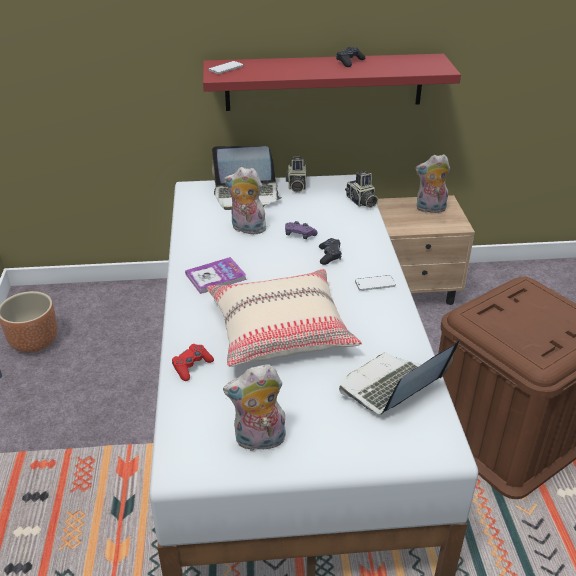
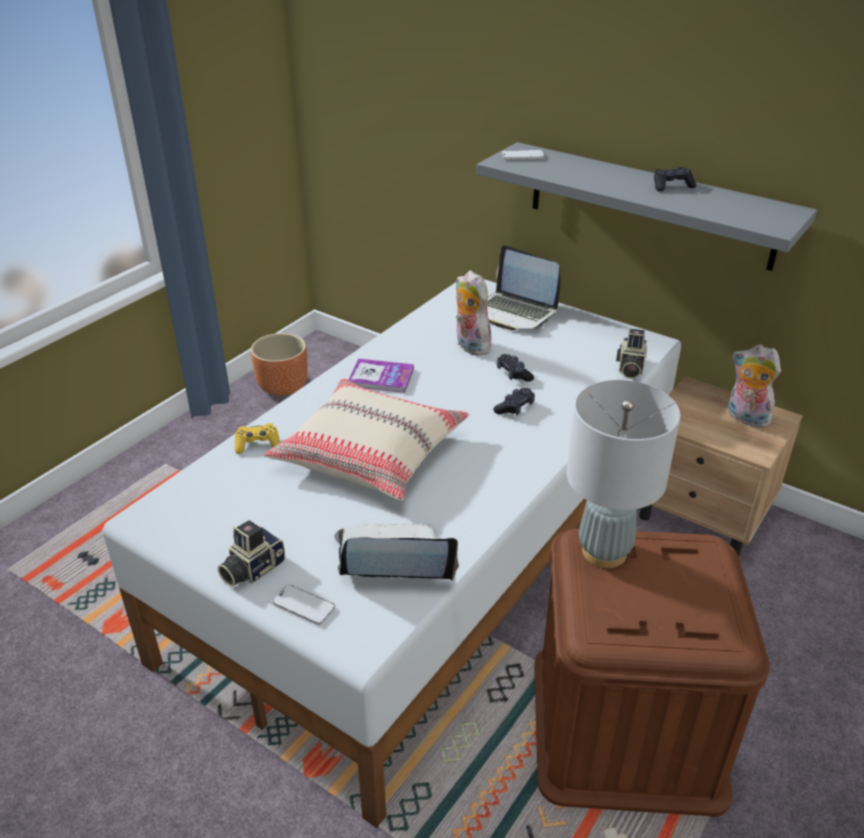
camera: 40 degrees right, 0 degrees up
(192, 366) = (257, 444): red game controller -> yellow game controller
(259, 441) = (223, 535): plush toy -> none
(296, 186) = (580, 323): camera -> camera (251, 569)
(299, 235) = (513, 374): purple game controller -> black game controller
(324, 82) = (649, 205): red shelf -> grey shelf
(375, 284) = (521, 457): phone -> phone (304, 606)
(486, 315) = (604, 552): none -> grey table lamp

